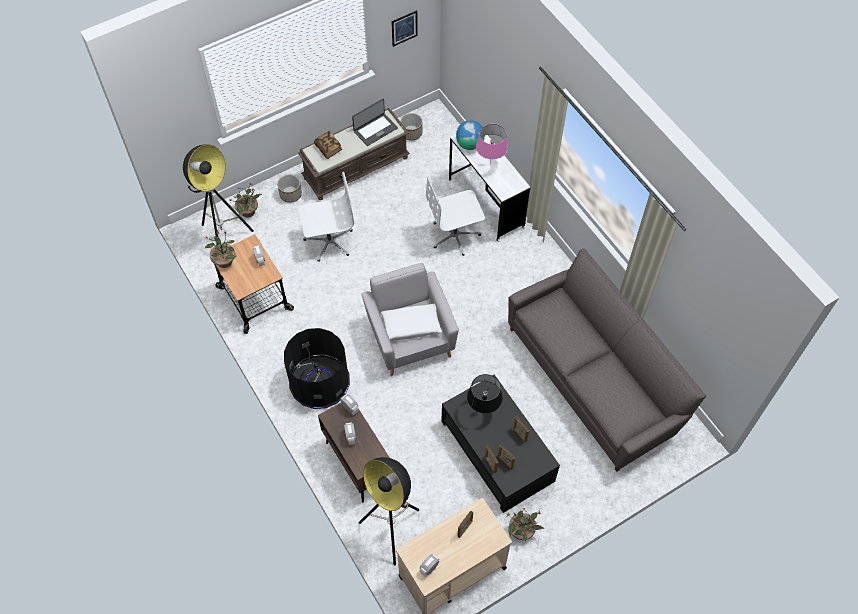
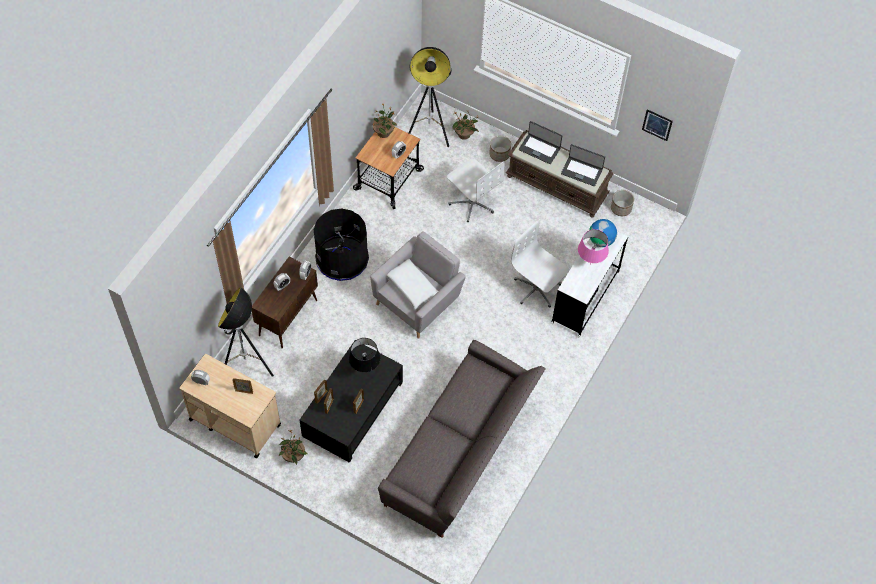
camera: 60 degrees right, 0 degrees up
(328, 148) = (539, 149): book -> laptop

